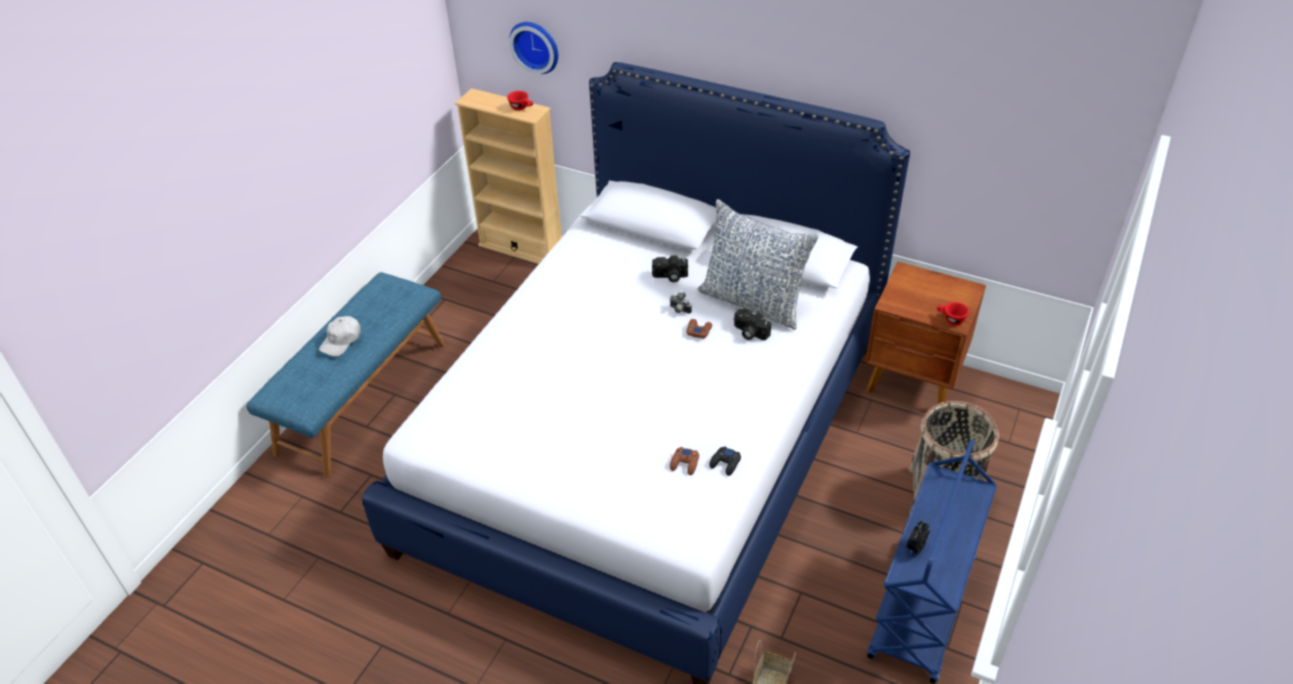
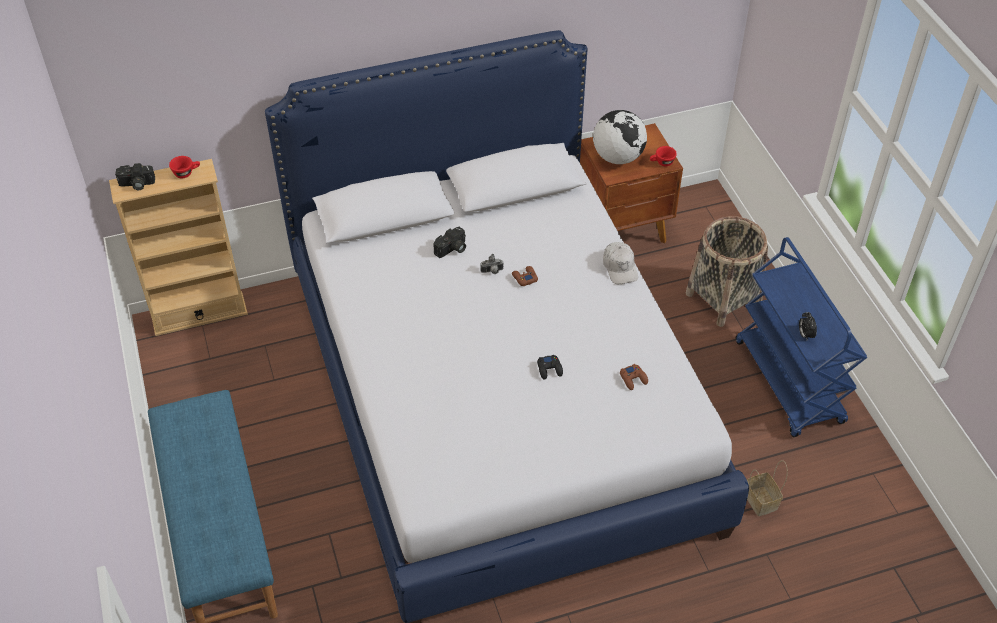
camera: 45 degrees left, 5 degrees up
(341, 341) = (203, 488): white cap -> white cap (620, 267)
(536, 45) = (184, 104): wall clock -> none
(725, 463) = (658, 360): black game controller -> black game controller (549, 369)
(749, 332) = (560, 256): camera -> camera (136, 184)
(753, 301) = (535, 231): pillow -> none
(913, 292) = (617, 157): none -> globe

